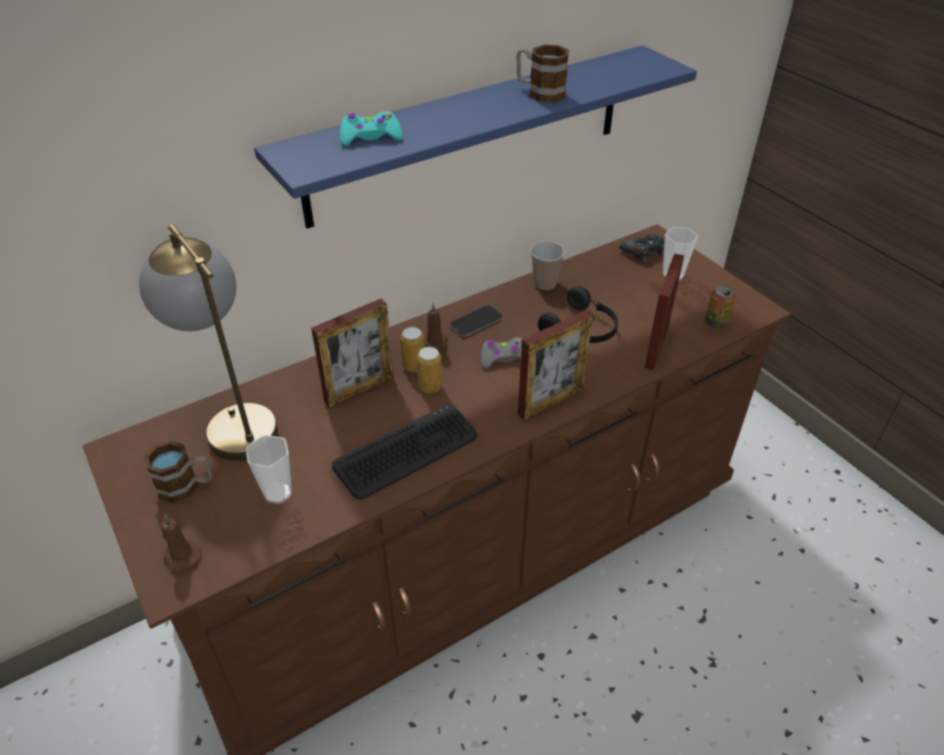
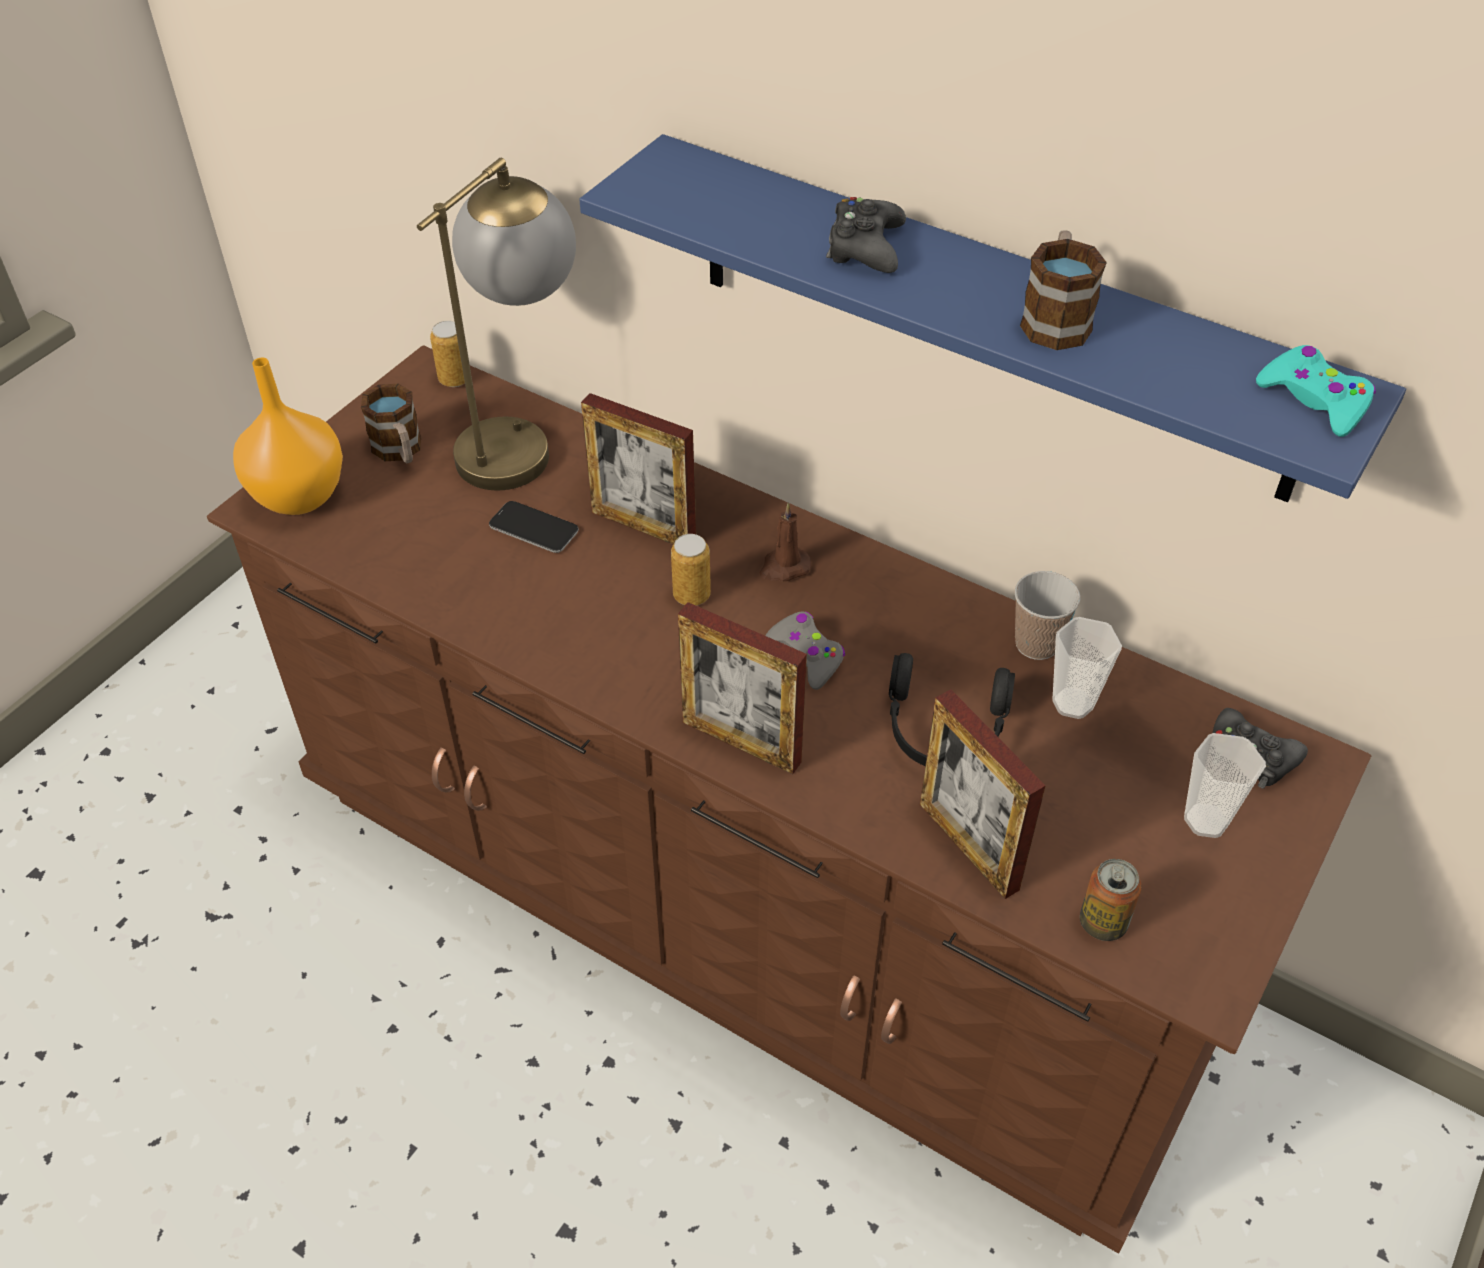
camera: 65 degrees right, 5 degrees up
(181, 555) = (301, 495): brown candle -> orange vase
(278, 493) = (424, 530): cup -> cup (1072, 703)
(370, 137) = (761, 209): turquoise game controller -> turquoise game controller (1314, 400)
(407, 452) = (551, 619): keyboard -> none
(414, 366) = (723, 562): can -> can (454, 379)
(437, 119) = (865, 247): none -> black game controller
(476, 322) = (870, 593): phone -> phone (534, 528)
(656, 347) = (968, 846): picture frame -> picture frame turned 120 degrees counterclockwise

